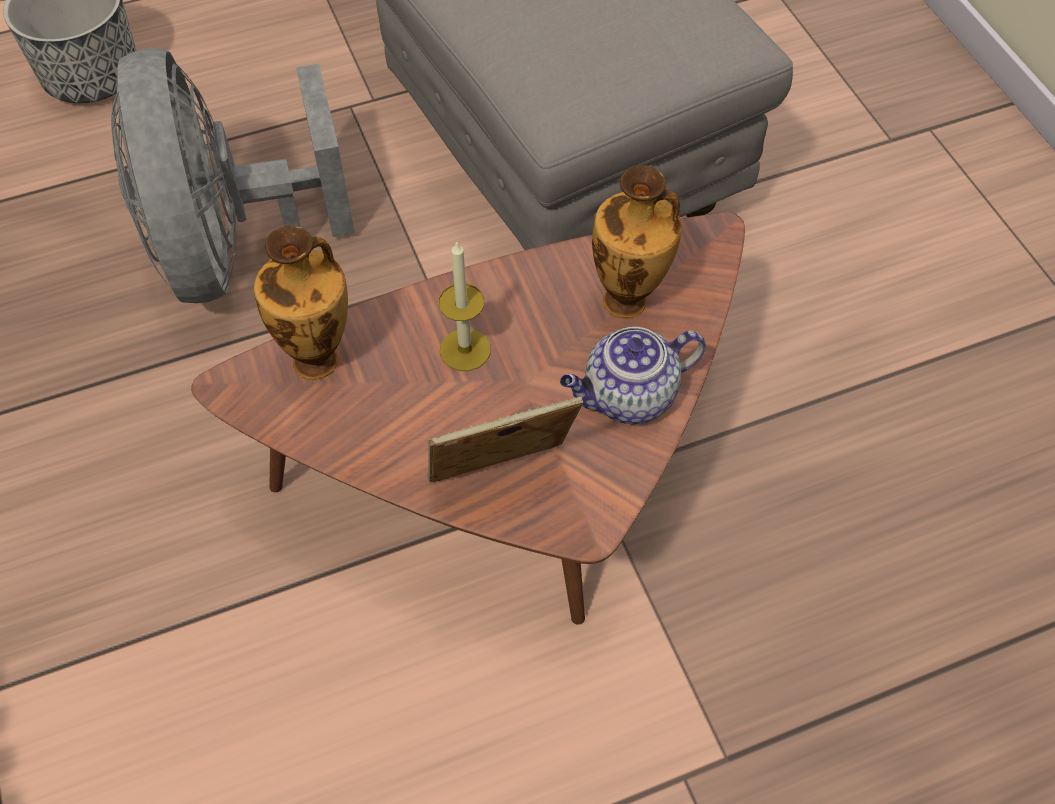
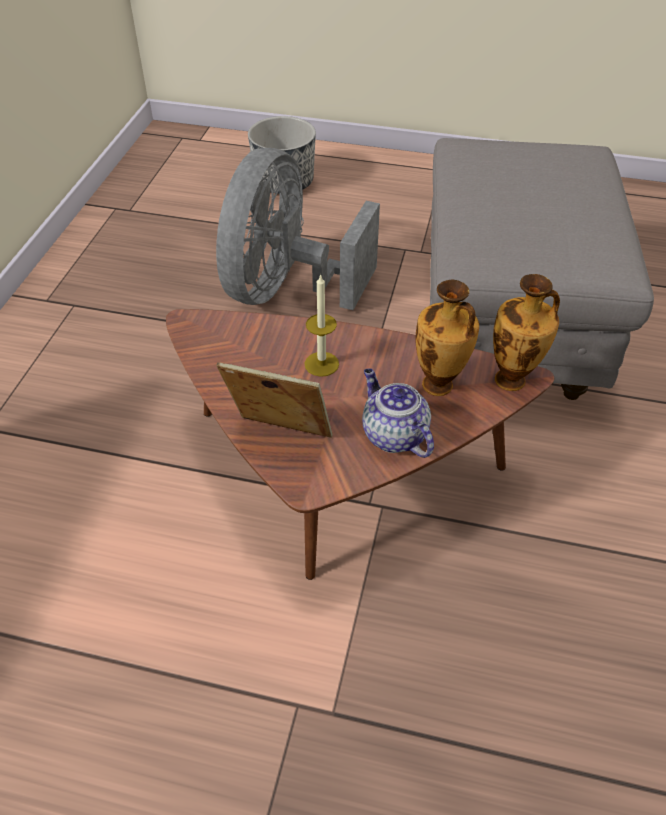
camera: 35 degrees right, 10 degrees down
(319, 360) = (241, 331): vase -> vase (512, 380)
(628, 397) = (393, 435): teapot -> teapot turned 45 degrees clockwise

